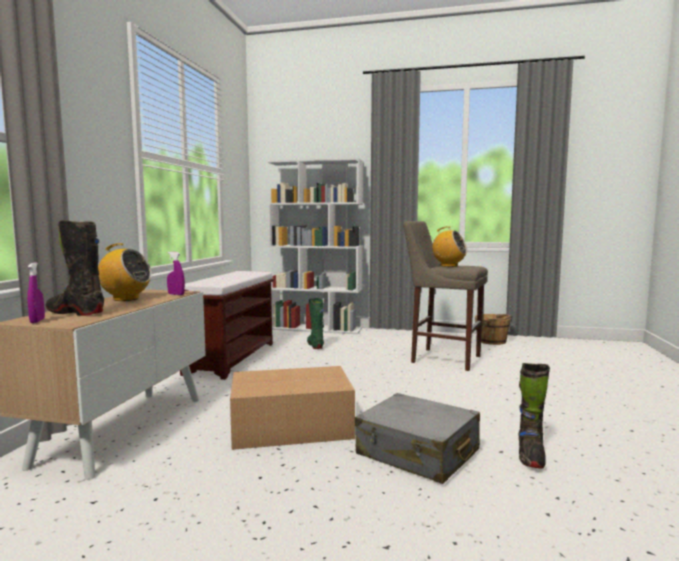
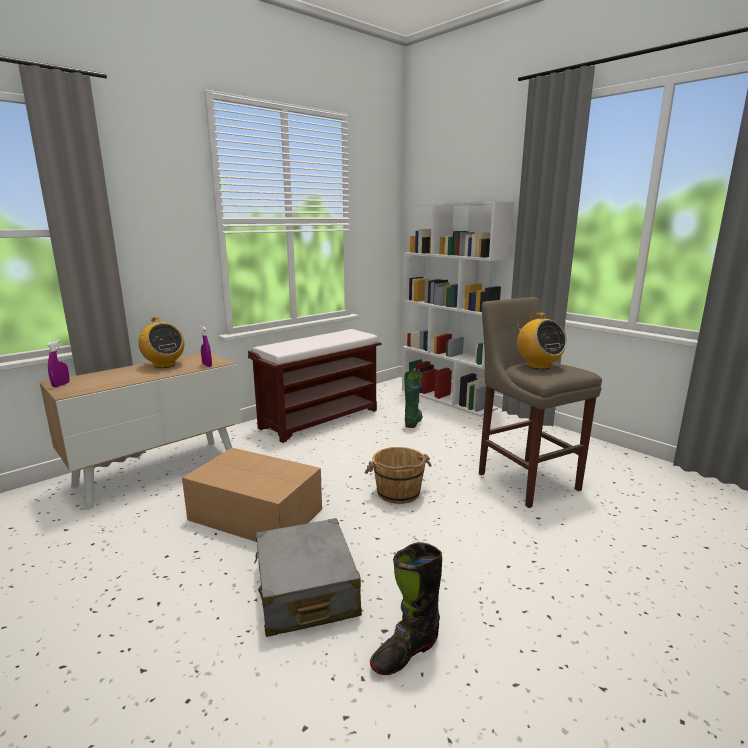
camera: 35 degrees right, 10 degrees up
(75, 312) = (99, 378): black boot -> none
(492, 341) = (641, 470): brown bucket -> brown bucket (398, 493)

